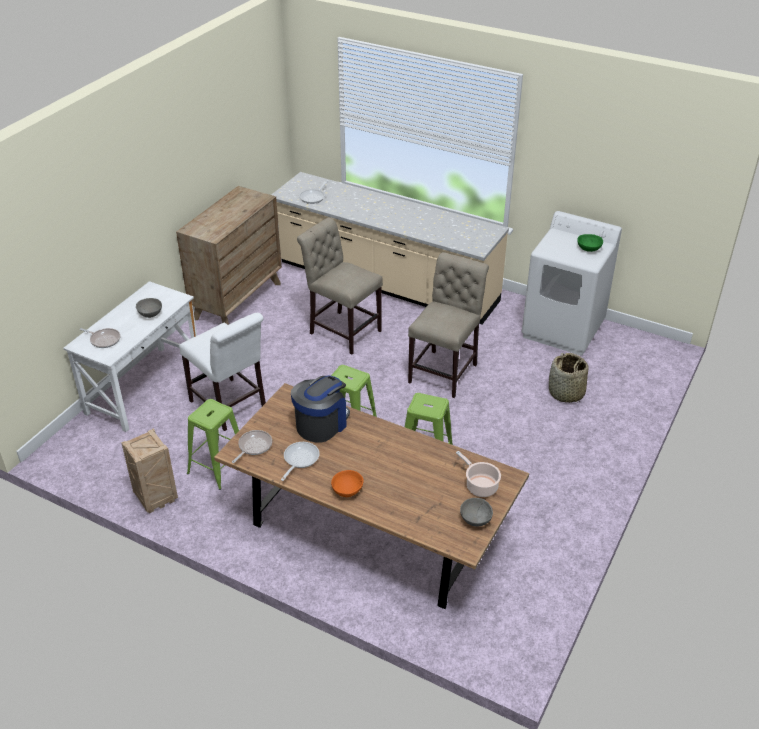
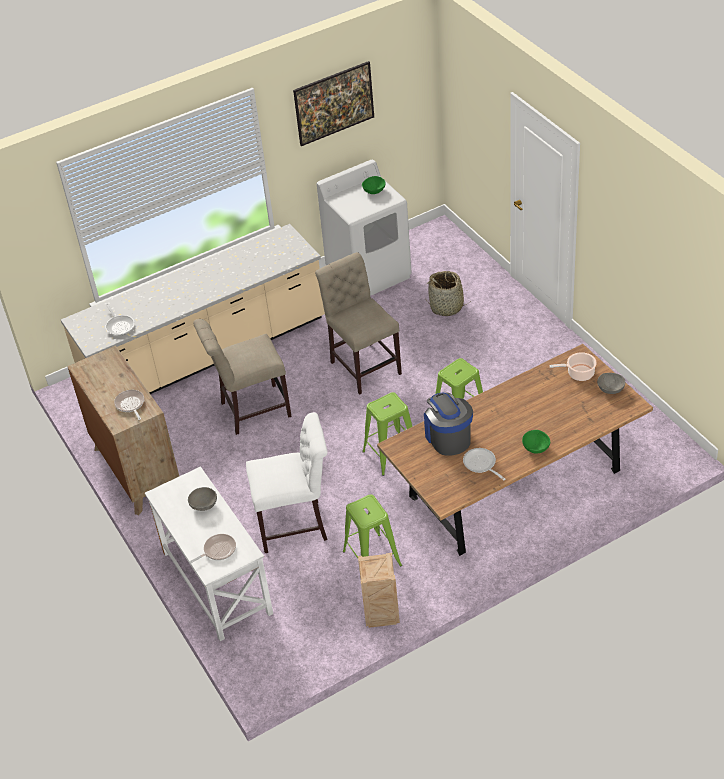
camera: 55 degrees left, 5 degrees up
(253, 446) = (445, 488): frying pan -> frying pan (130, 404)
(347, 490) = (535, 448): orange bowl -> green bowl
(597, 158) = (335, 117): none -> picture

